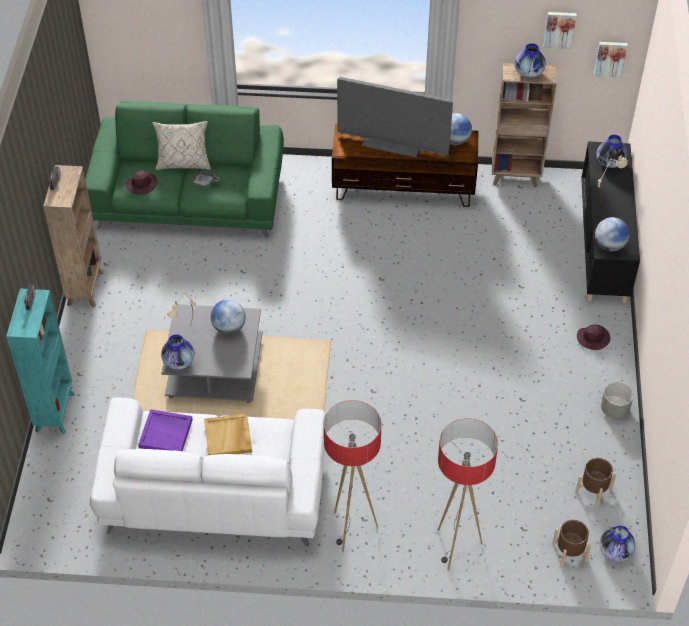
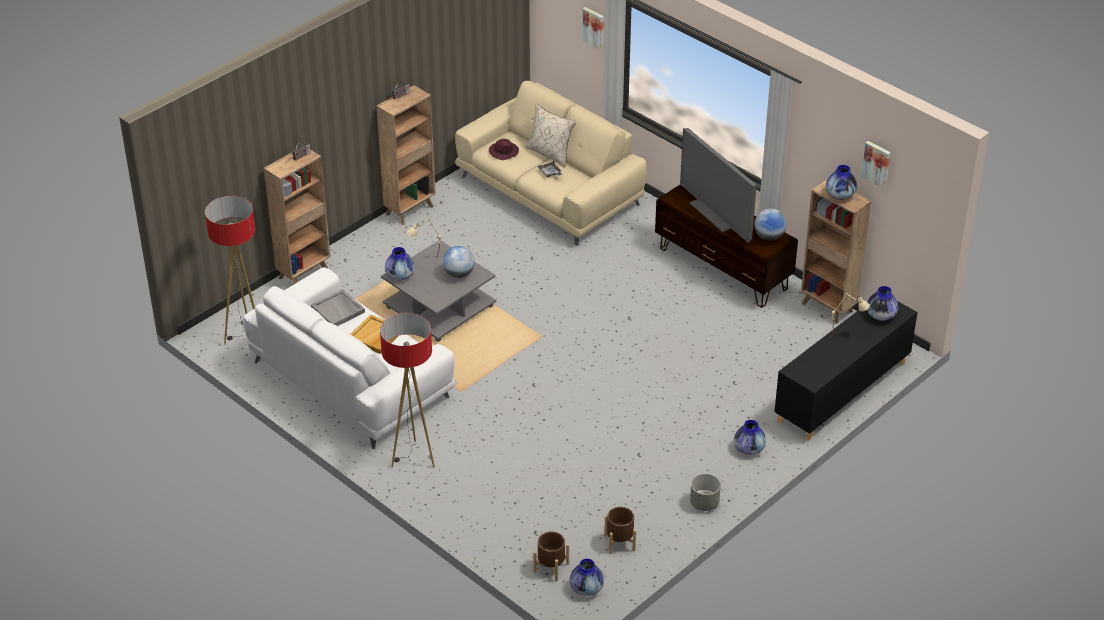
camera: 40 degrees right, 10 degrees down
(55, 411) = (304, 273): turquoise bookcase -> brown bookcase
(166, 433) = (338, 310): purple tray -> grey tray
(189, 198) = (550, 191): green sofa -> beige sofa
(455, 548) = (472, 513): floor lamp -> floor lamp (245, 337)
(593, 338) = (749, 449): purple hat -> vase
(609, 245) = (802, 369): globe -> none
(610, 58) = (918, 215): picture -> picture (594, 28)

